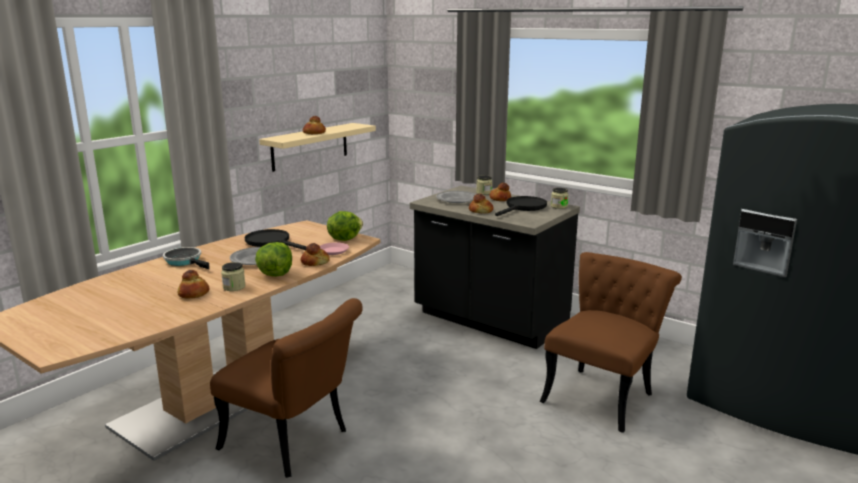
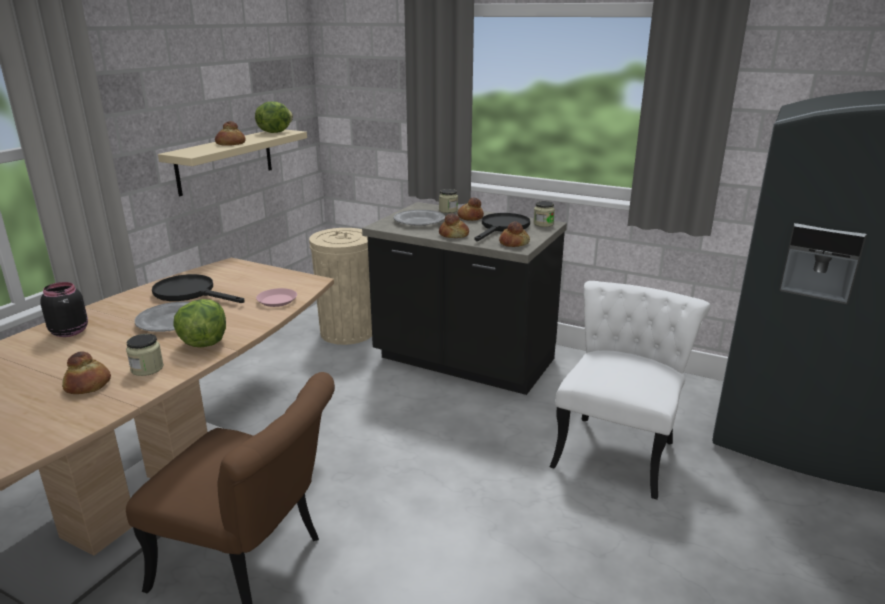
camera: 10 degrees left, 5 degrees up
(185, 261) = (70, 331): frying pan -> black jar
(315, 262) = (255, 319): bread -> bread (513, 243)
(344, 239) = (287, 282): lettuce -> lettuce (274, 132)
(398, 291) = (347, 332): none -> beige trash can
(603, 393) = (618, 447): brown chair -> white chair

